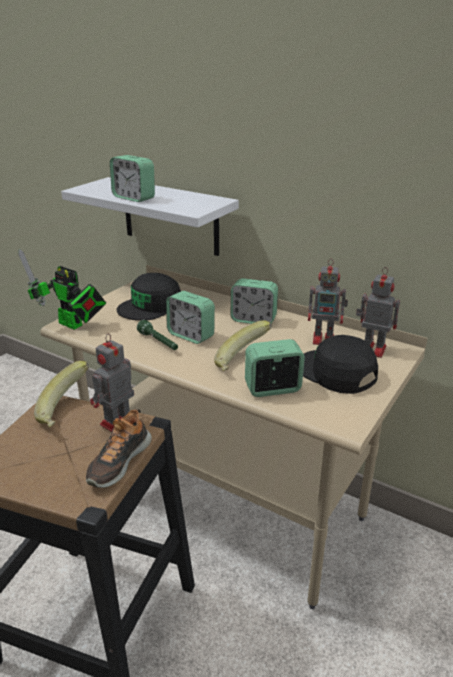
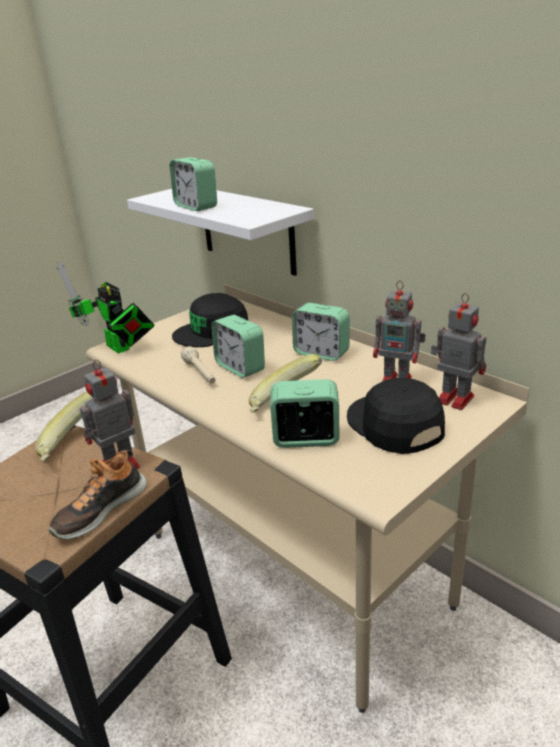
camera: 15 degrees right, 0 degrees up
(159, 342) = (200, 373): green flashlight -> beige flashlight

